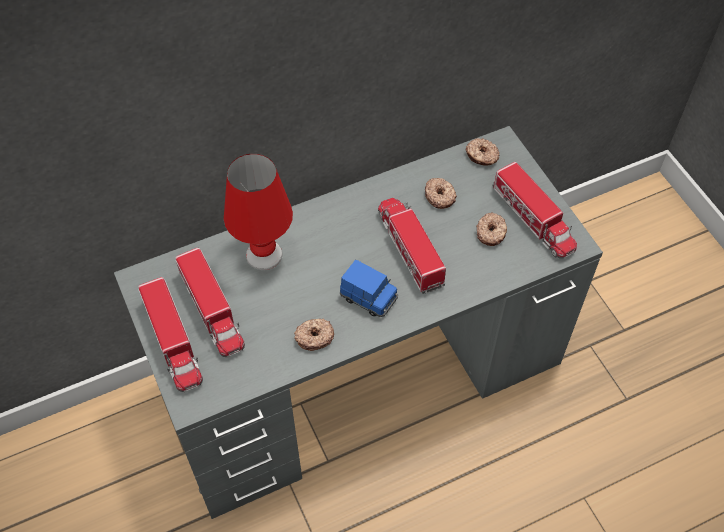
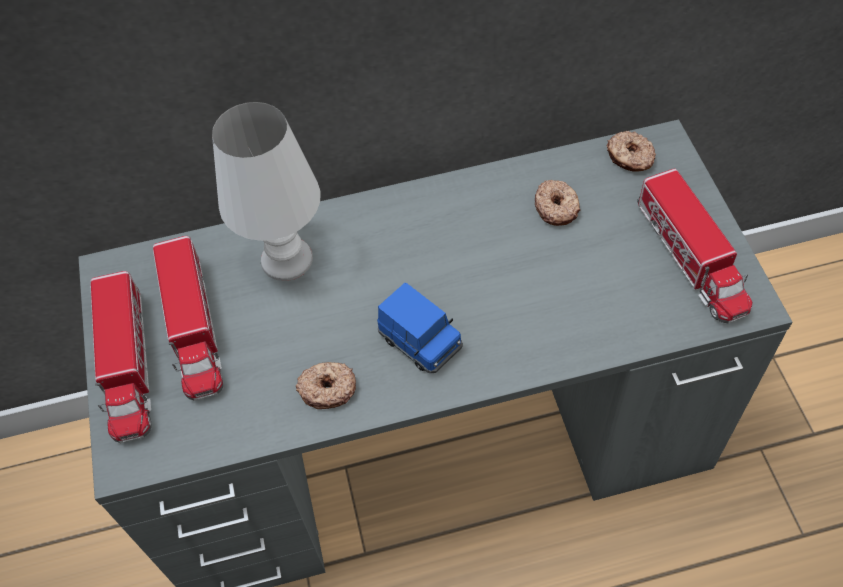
camera: 15 degrees right, 0 degrees up
(263, 254) = (286, 258): red table lamp -> white table lamp
(409, 249) = (496, 278): toy truck -> none
(491, 233) = (623, 270): donut -> none

